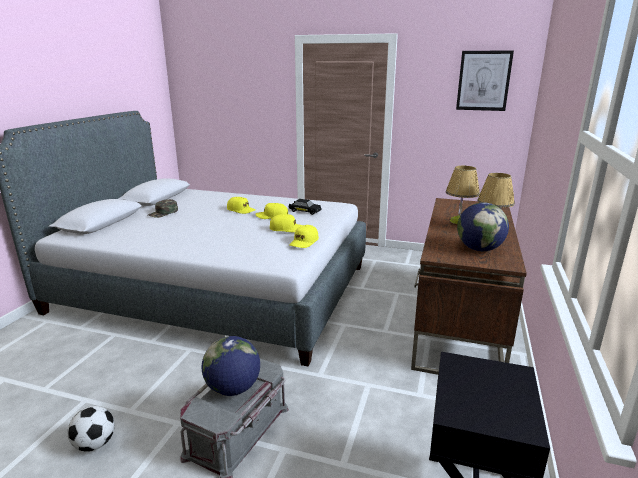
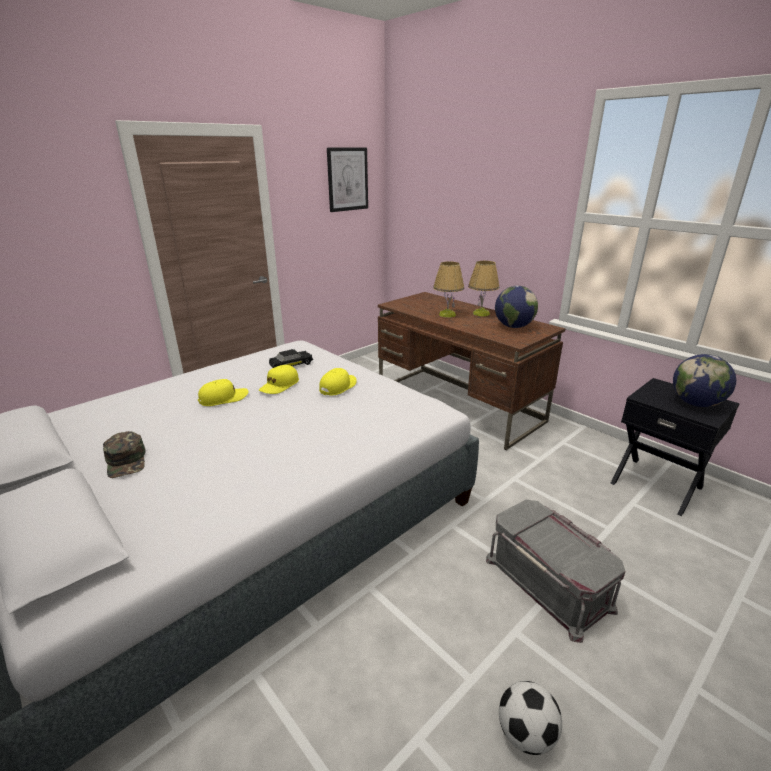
camera: 60 degrees left, 5 degrees up
(233, 389) = (552, 542): globe -> globe (696, 403)
(304, 242) = (388, 388): yellow cap -> none

